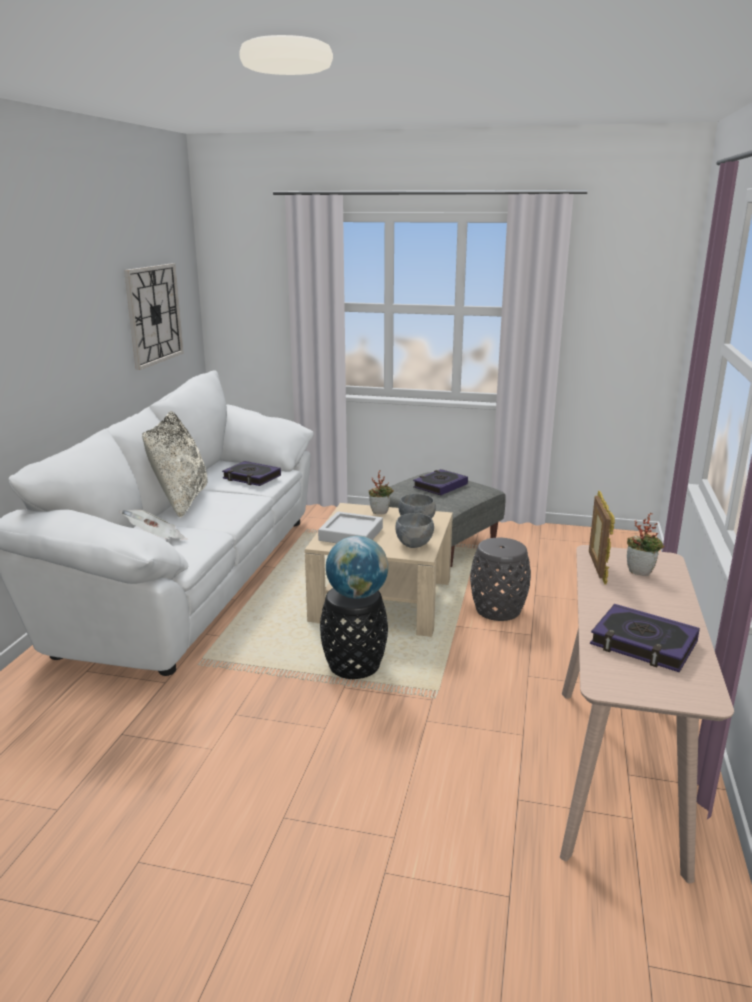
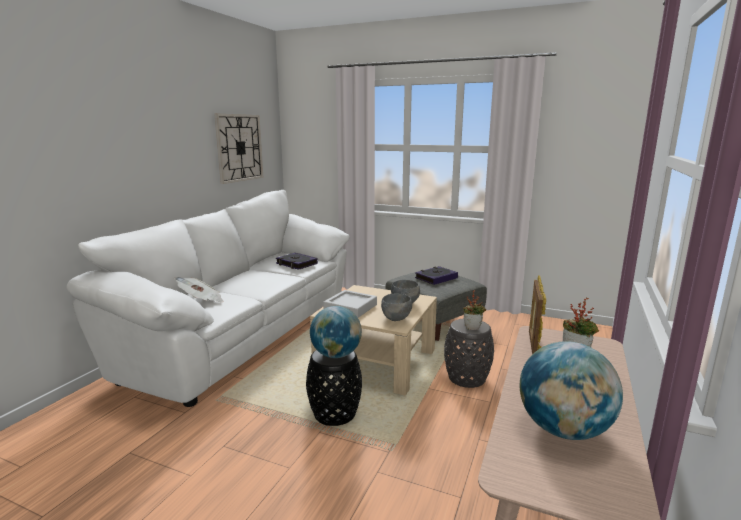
camera: 10 degrees right, 5 degrees down
(181, 502) = (238, 277): beige pillow -> none
(380, 512) = (380, 293): potted plant -> potted plant (473, 328)
(643, 644) = (563, 430): book -> globe

